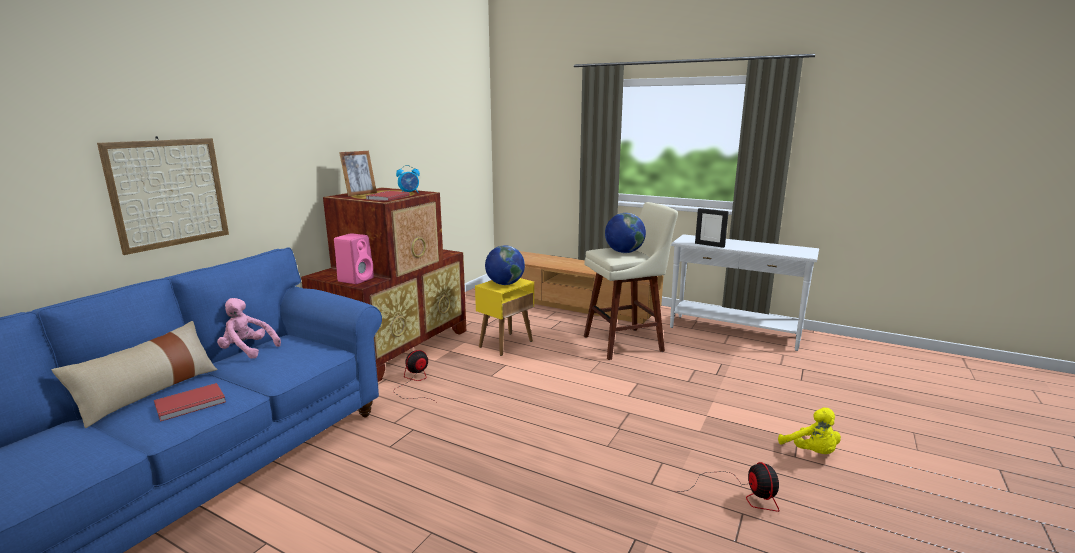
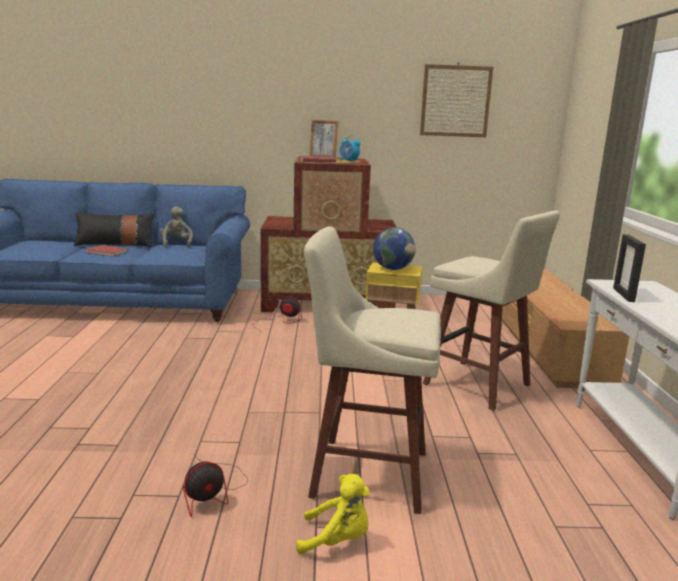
camera: 60 degrees right, 0 degrees up
(149, 393) = (115, 244): beige pillow -> black pillow
(168, 191) = (183, 133): picture -> picture (455, 100)
(247, 350) = (176, 244): pink plush toy -> grey plush toy
(356, 279) = (279, 224): pink speaker -> none
(624, 252) = (484, 265): globe -> none
(731, 419) = (366, 473): none -> beige stool
(811, 452) = (337, 540): yellow plush toy -> yellow plush toy turned 120 degrees counterclockwise

